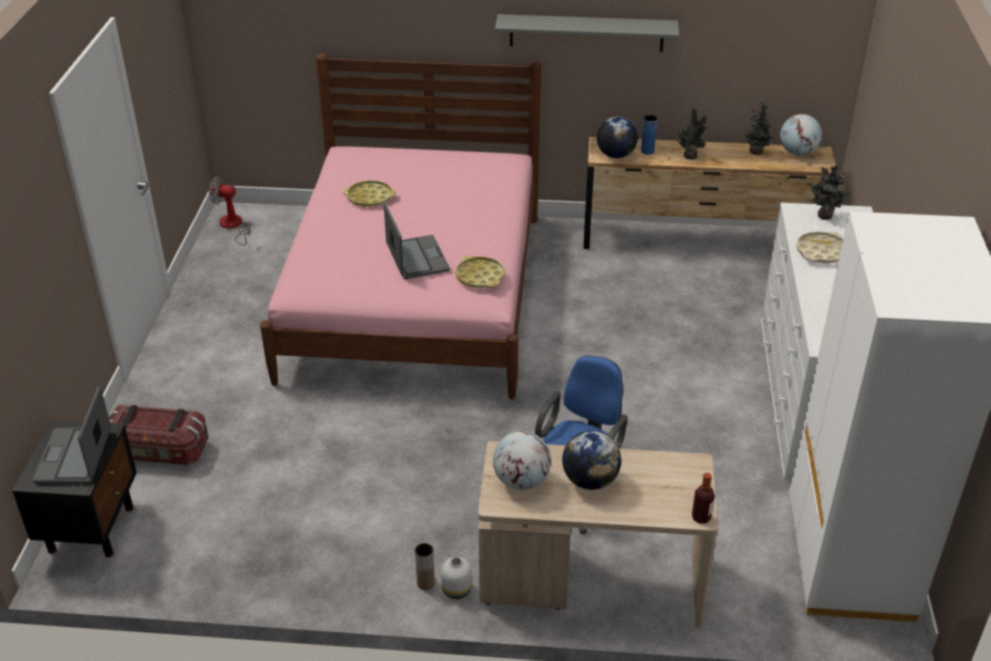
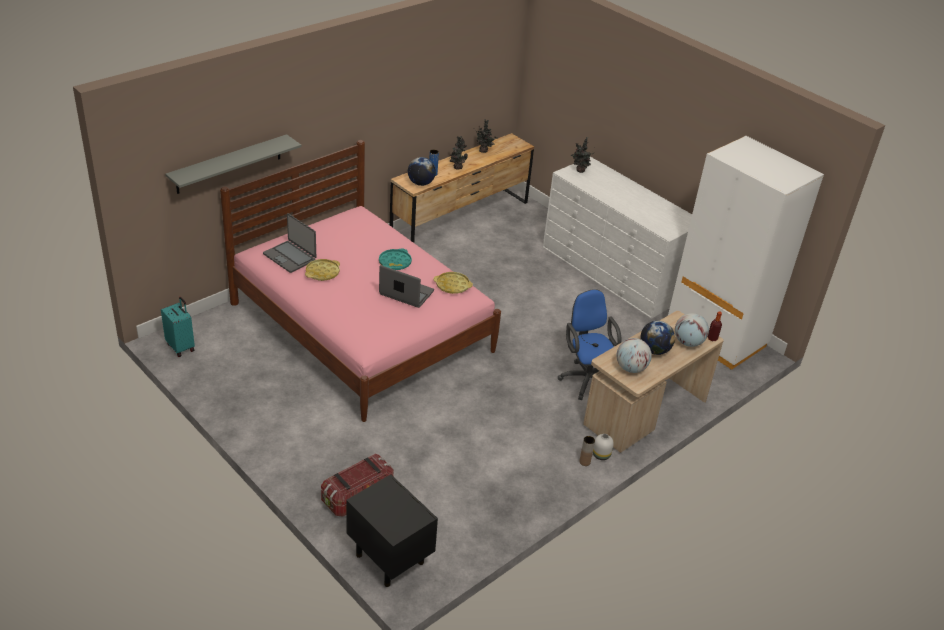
camera: 50 degrees left, 0 degrees up
(75, 457) = (395, 507): laptop -> laptop (290, 257)
(233, 226) = (181, 347): fan -> turquoise suitcase
(458, 223) = (395, 262): none -> turquoise tray
(586, 33) = (385, 110): grey shelf -> grey shelf (229, 164)
(797, 152) = (502, 143): globe -> globe (688, 342)
(821, 252) = (604, 189): beige tray -> none

